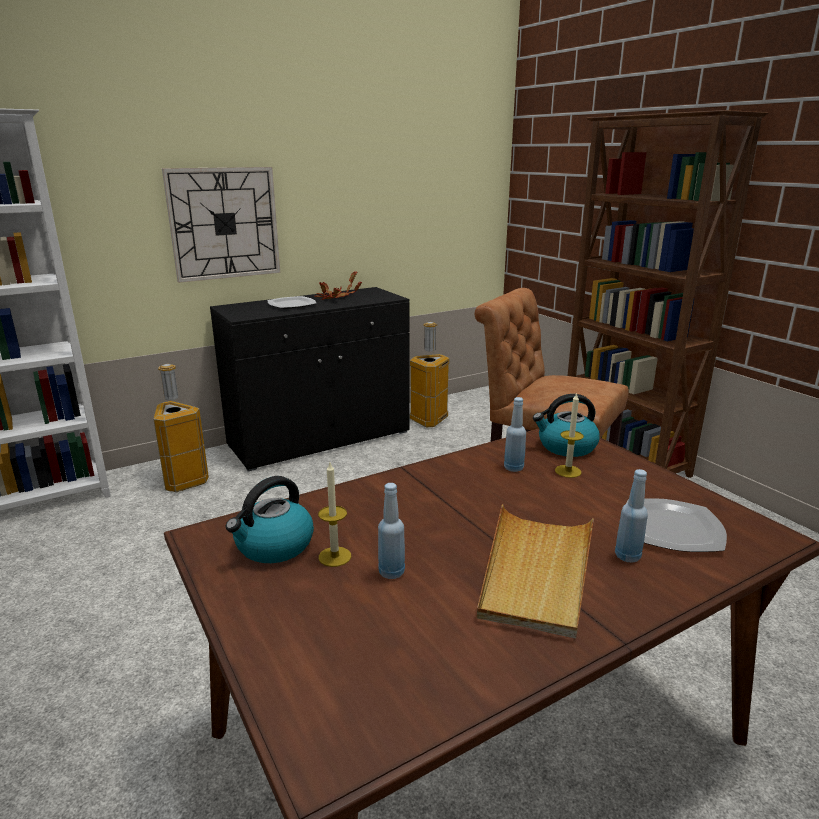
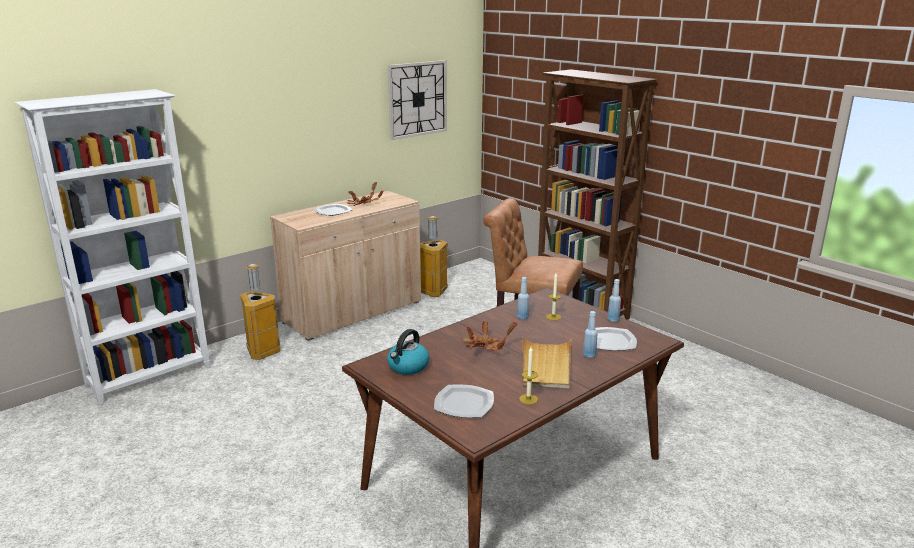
camera: 10 degrees left, 0 degrees up
(224, 223) = (279, 153): wall clock -> wall clock (417, 99)
(320, 439) = (353, 312): black cabinet -> beige cabinet
(335, 556) = (442, 368): candle -> candle (528, 399)
(341, 648) = (464, 403): none -> plate
(391, 572) = (475, 372): blue bottle -> blue bottle (613, 320)
(429, 518) = (484, 347): none -> potted plant
(566, 447) = (550, 303): kettle -> none

